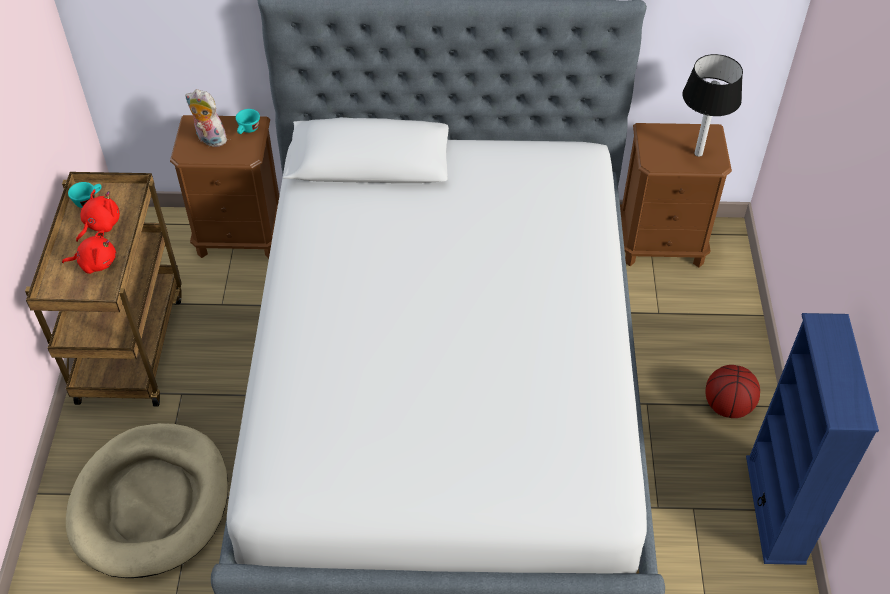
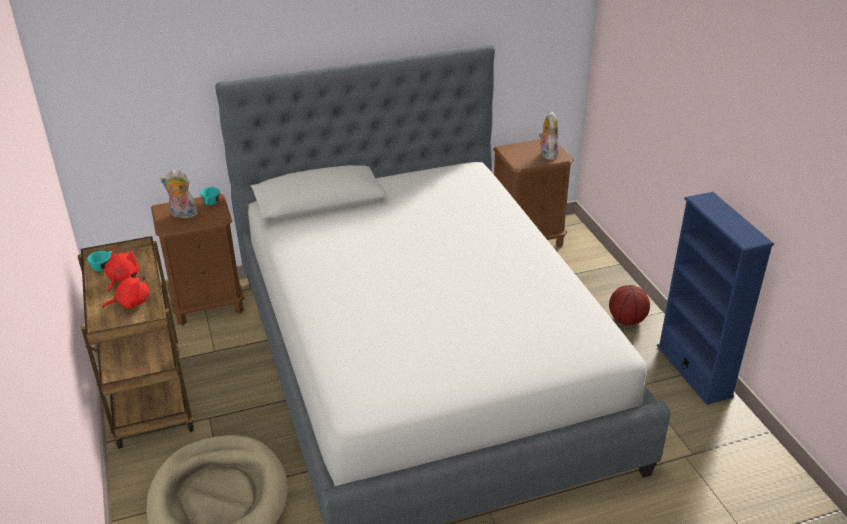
camera: 20 degrees left, 15 degrees down
(699, 154) = (547, 154): table lamp -> plush toy

